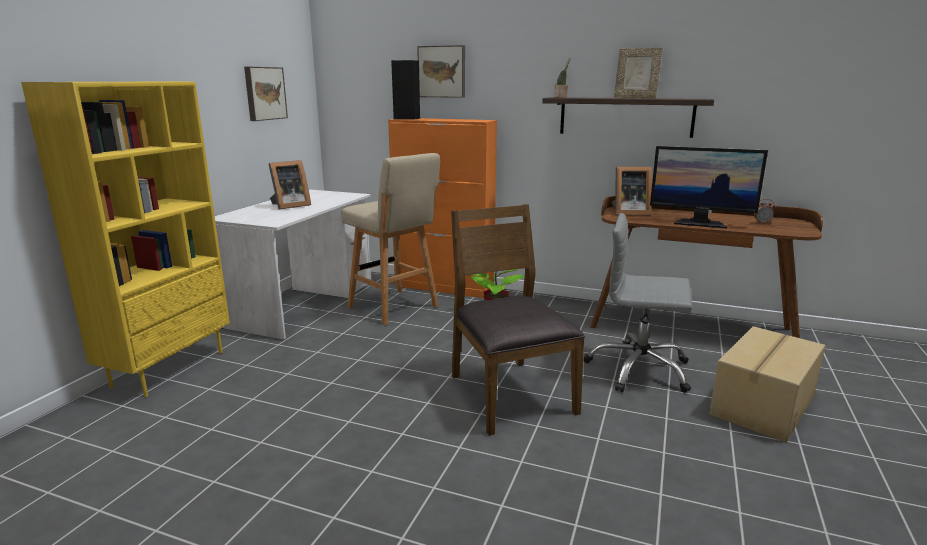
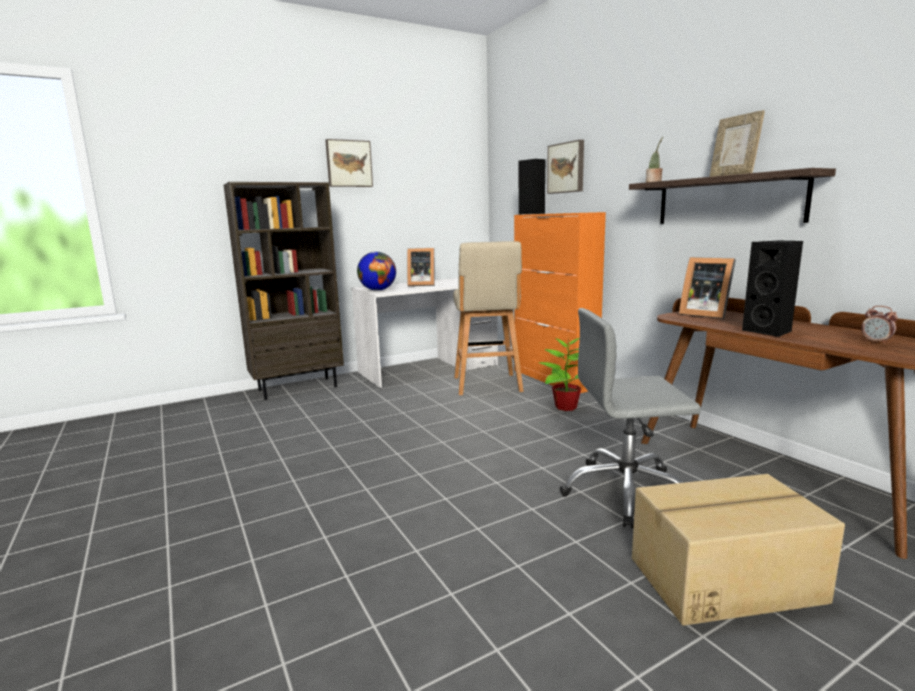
camera: 40 degrees right, 5 degrees down
(169, 368) = (298, 388): yellow bookcase -> brown bookcase
(257, 220) = (378, 290): none -> globe
(264, 93) = (427, 196): picture -> picture (348, 164)
(509, 394) = (465, 468): brown chair -> none
(639, 369) = (626, 492): grey office chair -> grey office chair turned 60 degrees counterclockwise
(699, 223) = (769, 331): monitor -> black speaker

